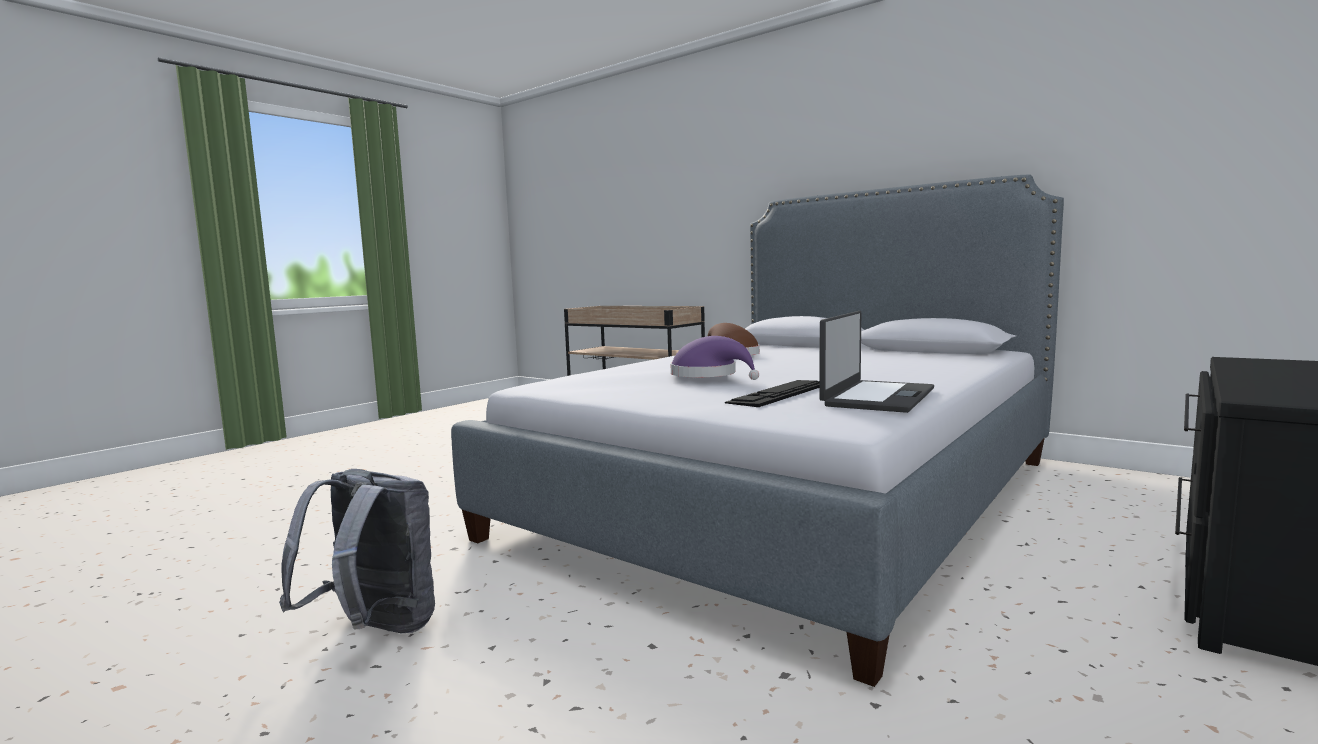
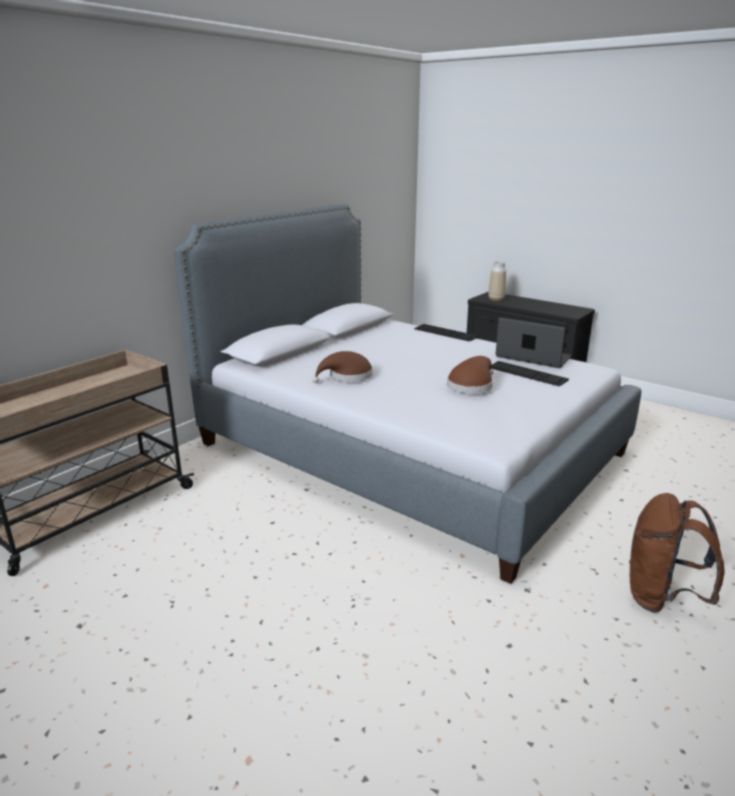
camera: 90 degrees left, 15 degrees up
(375, 631) = (661, 598): grey backpack -> brown backpack
(708, 375) = (471, 385): purple hat -> brown hat
(971, 370) = (445, 333): none -> keyboard
(1262, 365) = (496, 299): none -> vase

